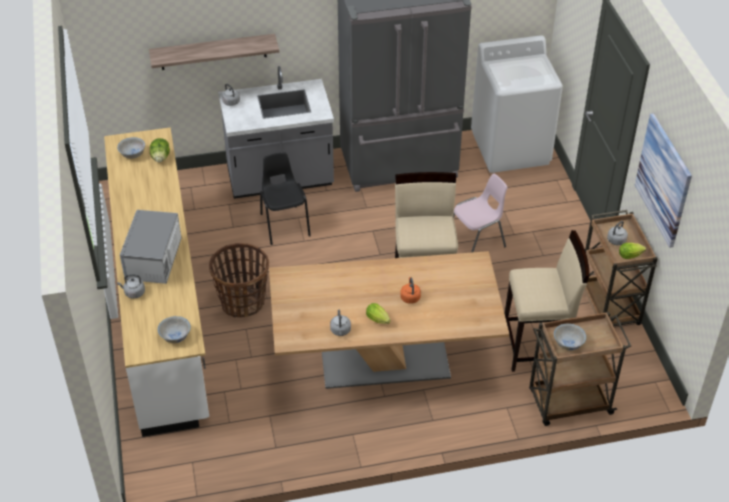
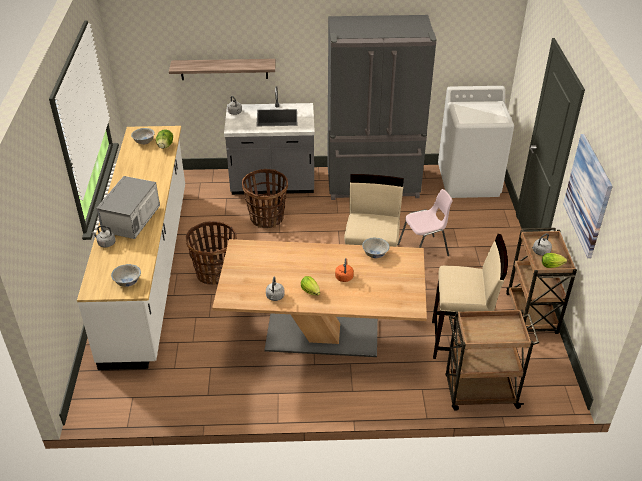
camera: 10 degrees right, 5 degrees down
(284, 224) = (267, 218): black chair -> basket
(568, 343) = (479, 333): white bowl -> white bowl (375, 254)

